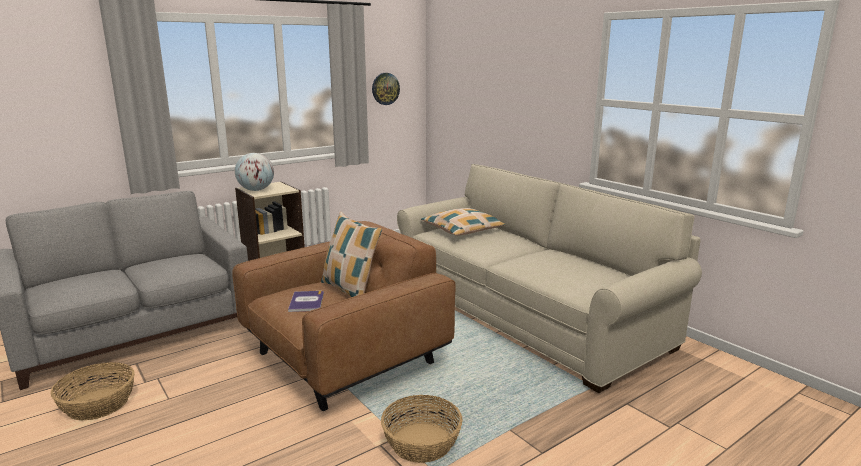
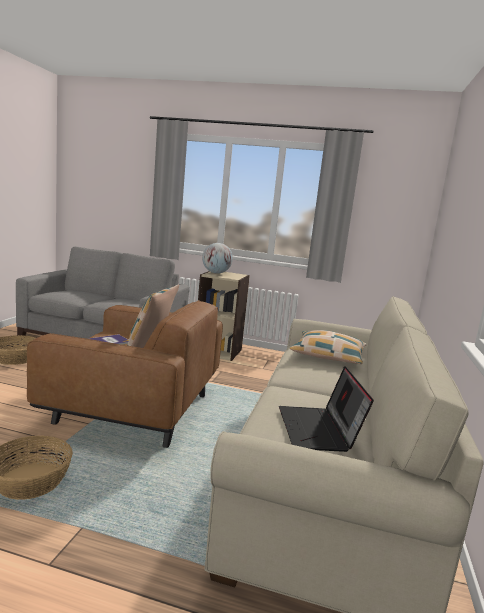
camera: 50 degrees right, 5 degrees down
(385, 88) = (382, 216): wall clock -> none
(581, 272) = (319, 430): none -> laptop

